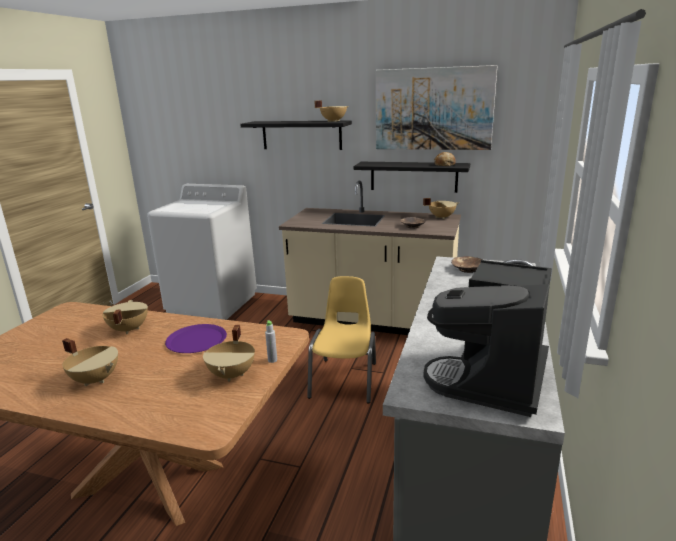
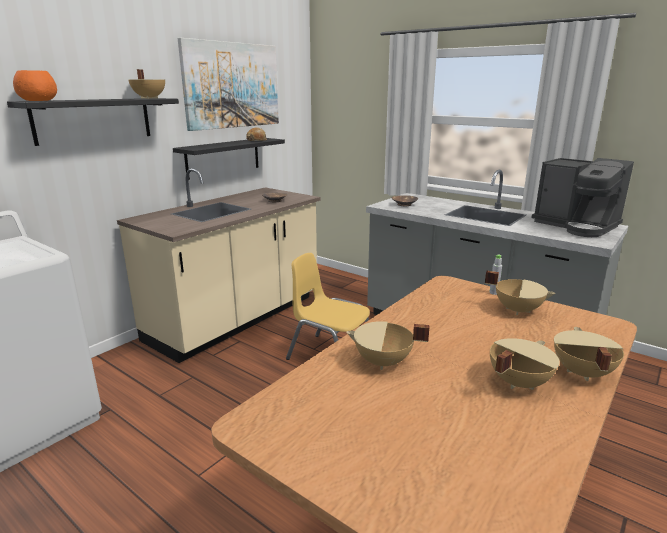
camera: 70 degrees left, 0 degrees up
(196, 340) = (437, 321): purple plate -> none
(257, 122) = (38, 100): none -> orange bowl
(441, 217) = (263, 191): beige cooking pot -> beige cooking pot (581, 373)

